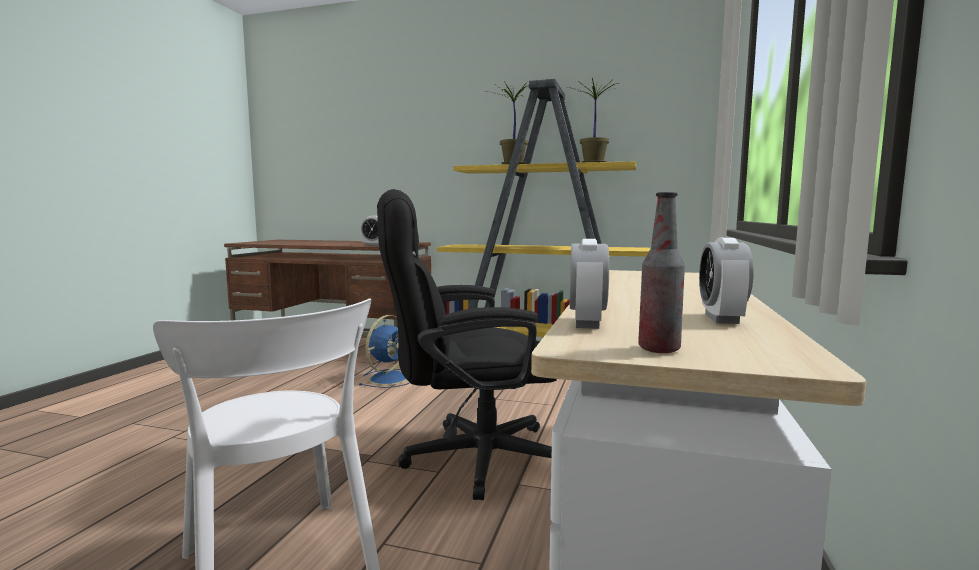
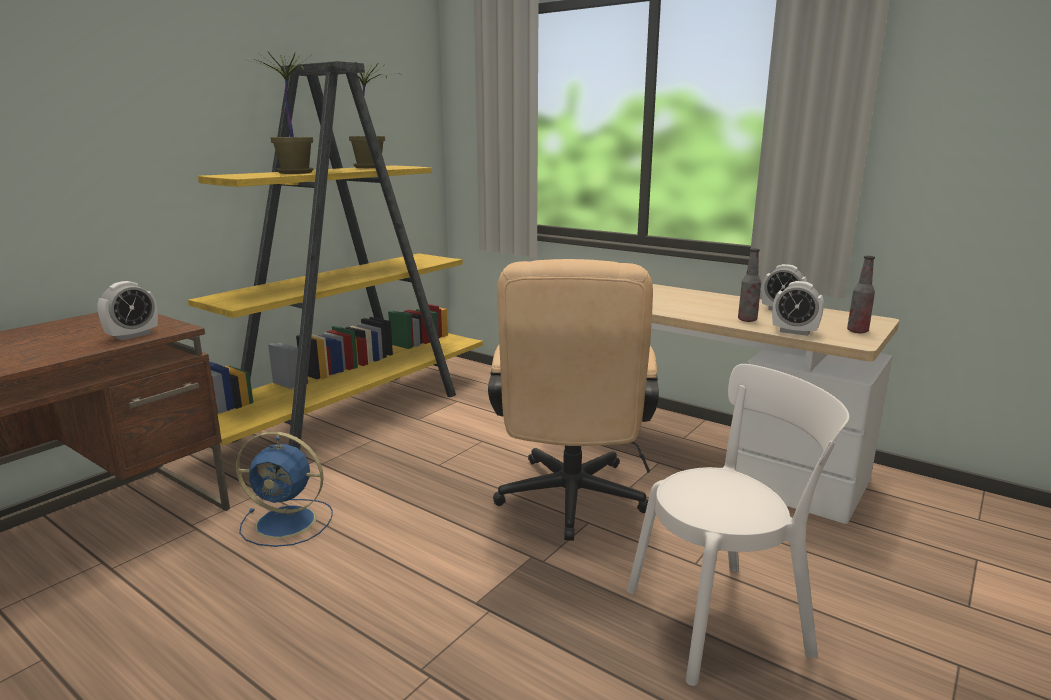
camera: 70 degrees left, 10 degrees up
(389, 378) = (288, 522): blue fan -> blue fan turned 135 degrees clockwise
(467, 458) = (570, 504): black office chair -> beige office chair
(617, 308) = (747, 320): none -> bottle

